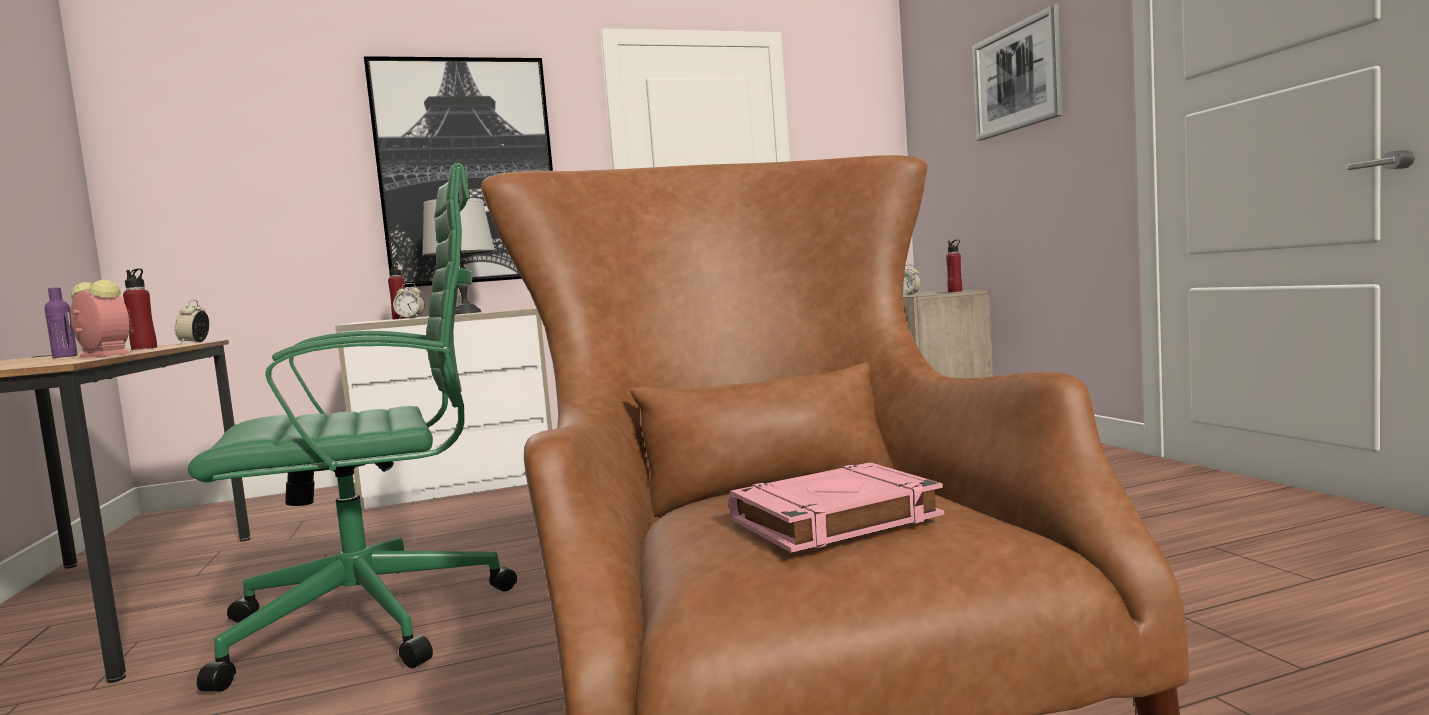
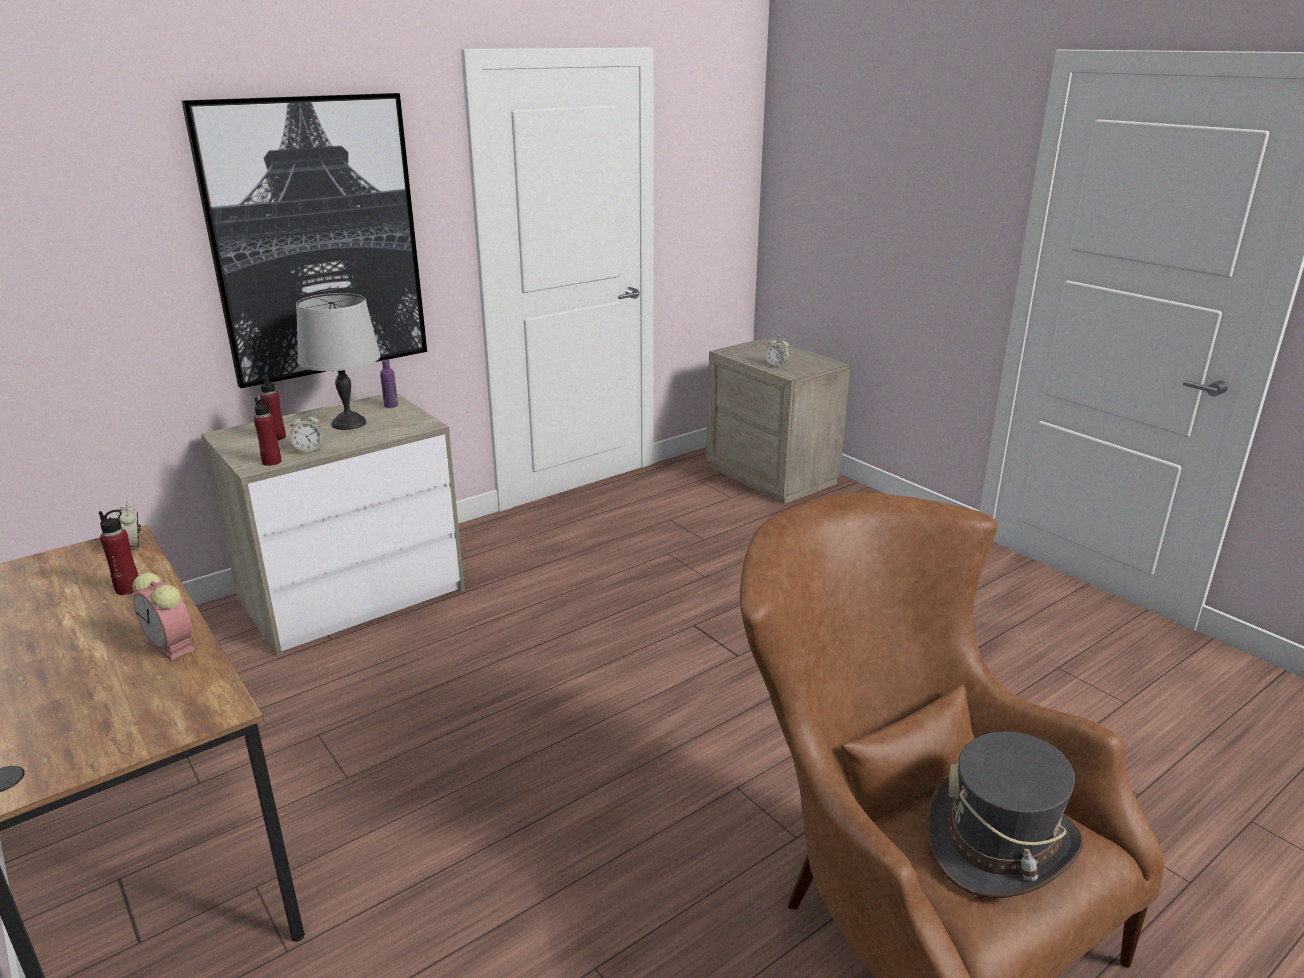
camera: 20 degrees left, 20 degrees up
(65, 356) = (82, 631): purple bottle -> purple bottle (391, 405)
(102, 355) = (173, 647): alarm clock -> alarm clock turned 150 degrees counterclockwise
(376, 619) = (473, 825): green office chair -> none
(833, 519) = (1000, 843): pink book -> grey hat
(955, 291) = (820, 365): red bottle -> red bottle (272, 462)
(1016, 78) = (905, 166): picture -> none

